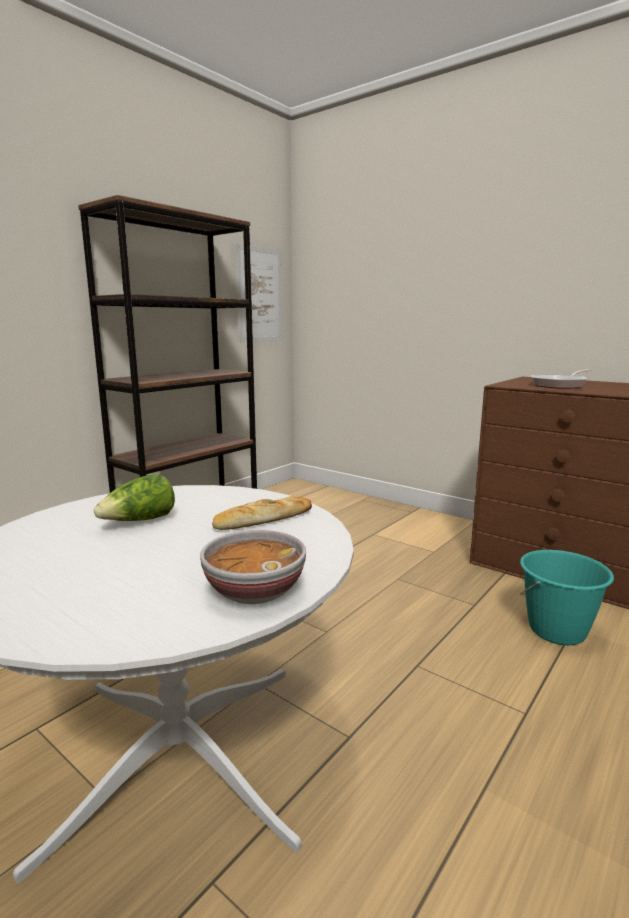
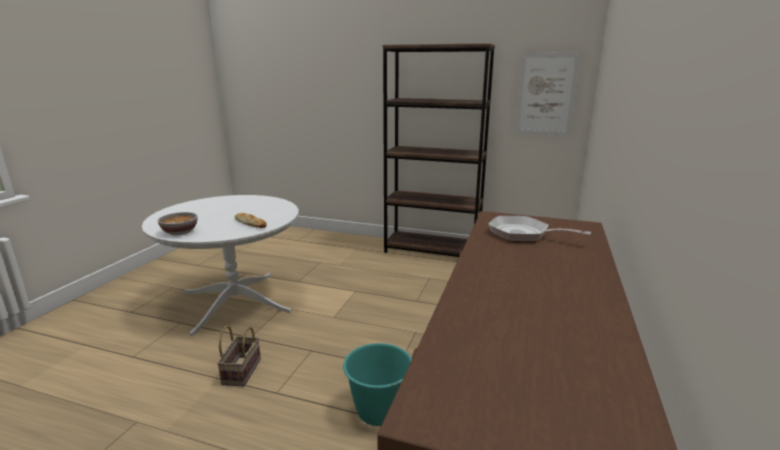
camera: 70 degrees right, 5 degrees up
(139, 521) = (245, 208): lettuce -> none
(462, 754) = (241, 370): none -> basket

